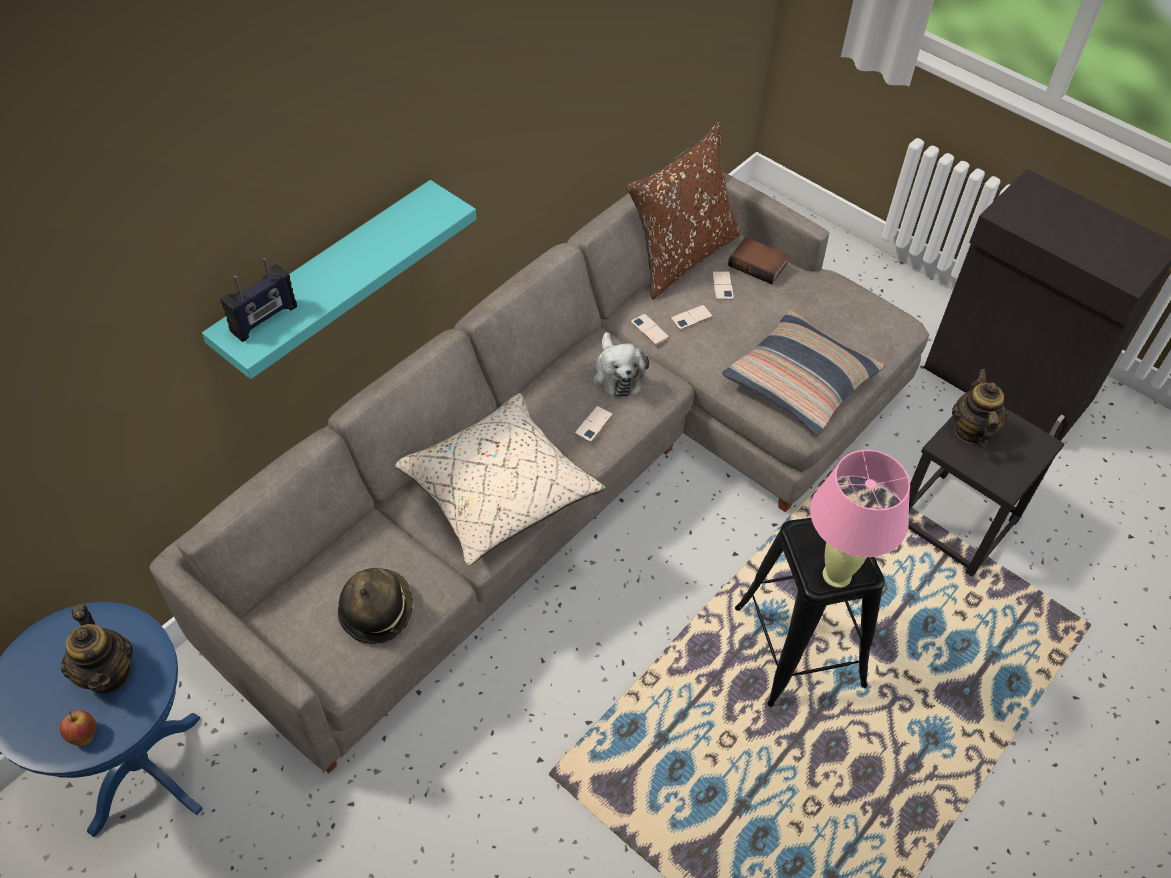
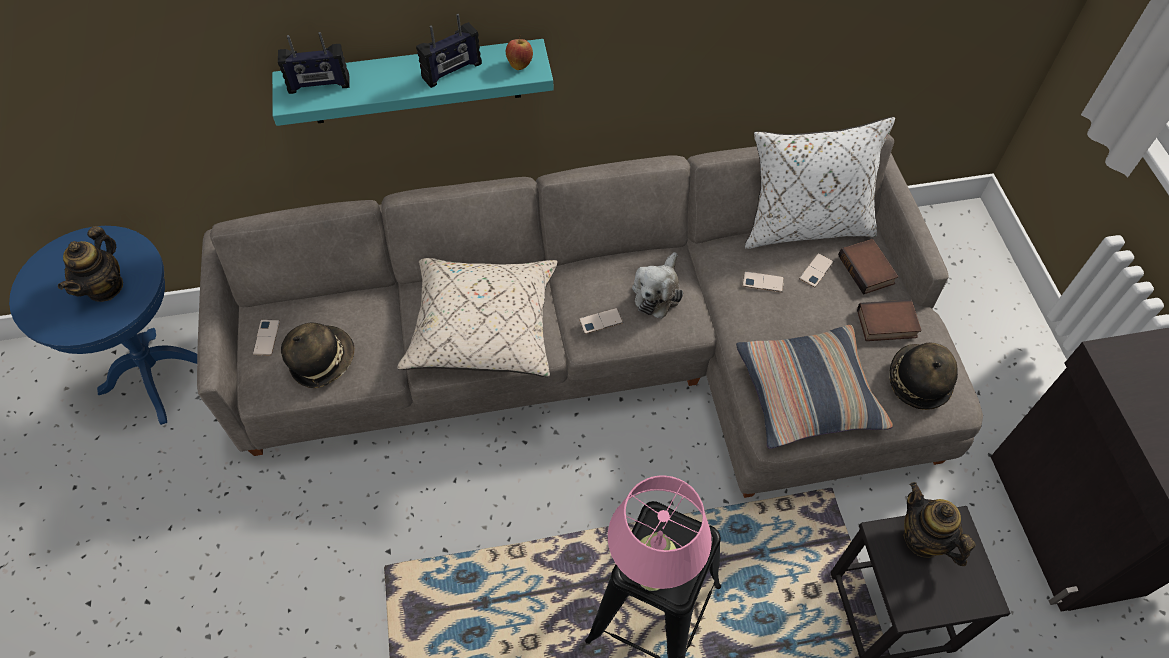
camera: 40 degrees right, 5 degrees up
(83, 735) = (56, 318): apple -> apple (520, 64)
(379, 245) = (452, 71): none -> radio
(649, 329) = (718, 271): phone -> phone (266, 337)
(680, 256) = (805, 225): brown pillow -> white pillow
(809, 297) = (886, 325): none -> book
(866, 325) = (917, 381): none -> hat
(971, 431) = (923, 539): teapot -> teapot turned 75 degrees counterclockwise

